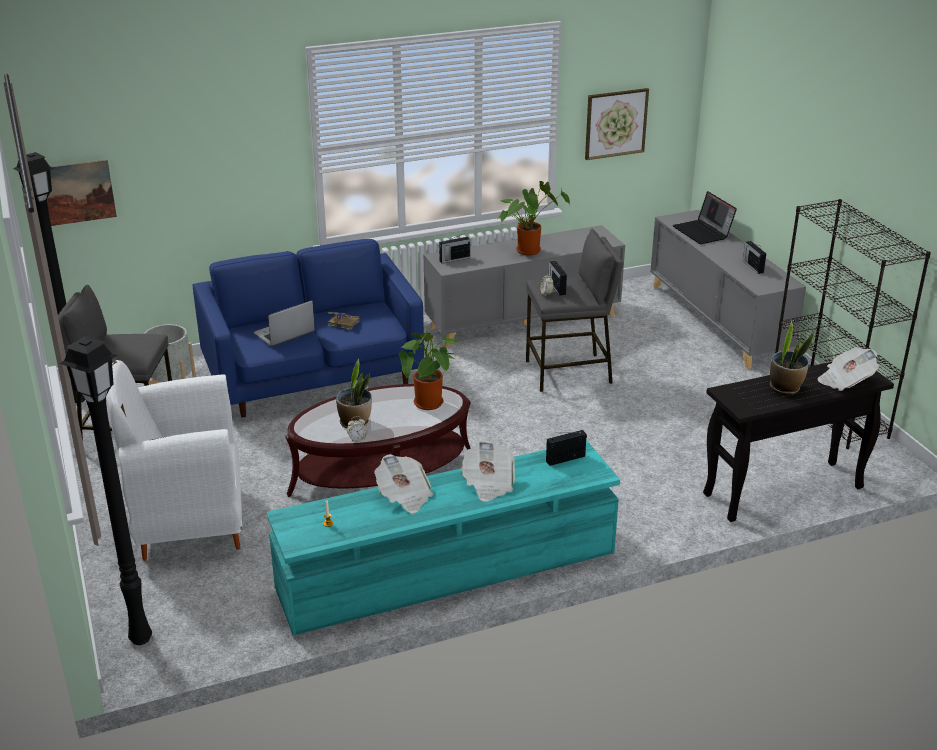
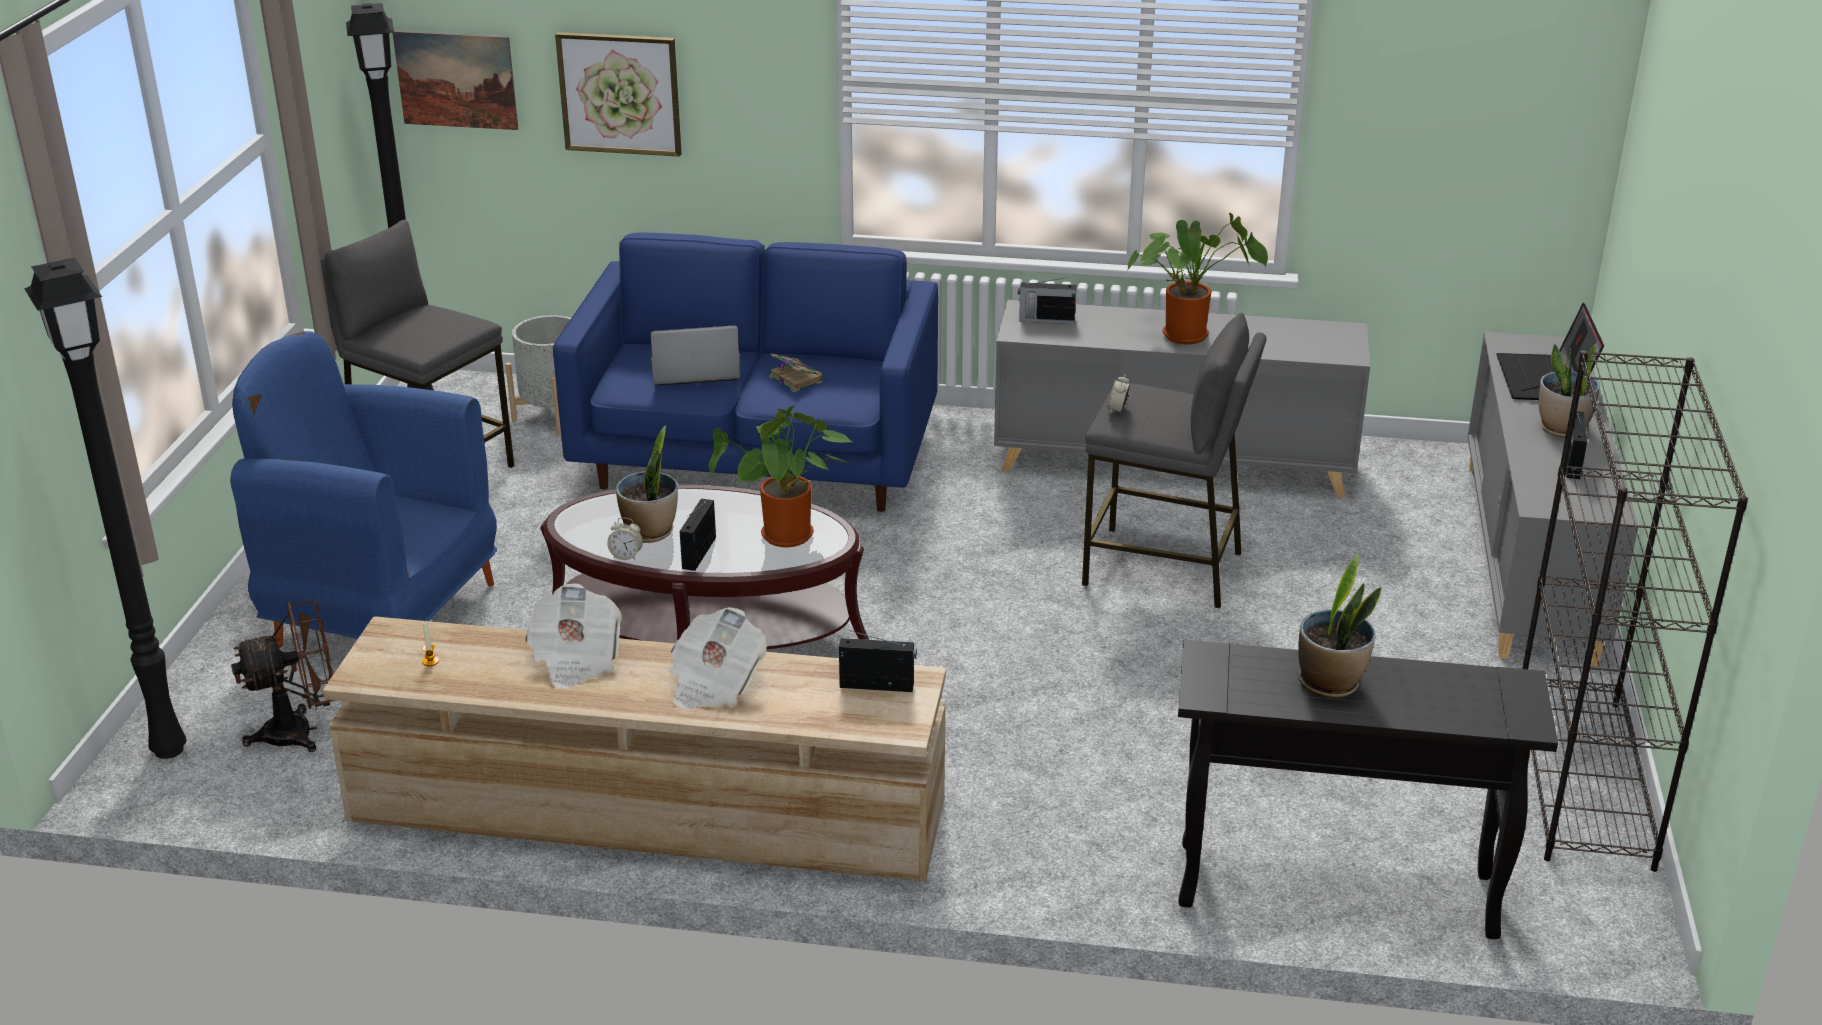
camera: 30 degrees right, 0 degrees up
(188, 522) = (383, 614): white armchair -> blue armchair
(211, 600) = (302, 732): none -> brown fan
(447, 571) = (648, 813): turquoise tv stand -> beige tv stand
(557, 287) = (1147, 405): radio -> radio (700, 552)
(615, 123) = (1427, 136): picture -> picture (620, 93)
(733, 252) = (1562, 429): none -> potted plant
(845, 381) = (1462, 708): newspaper -> none

